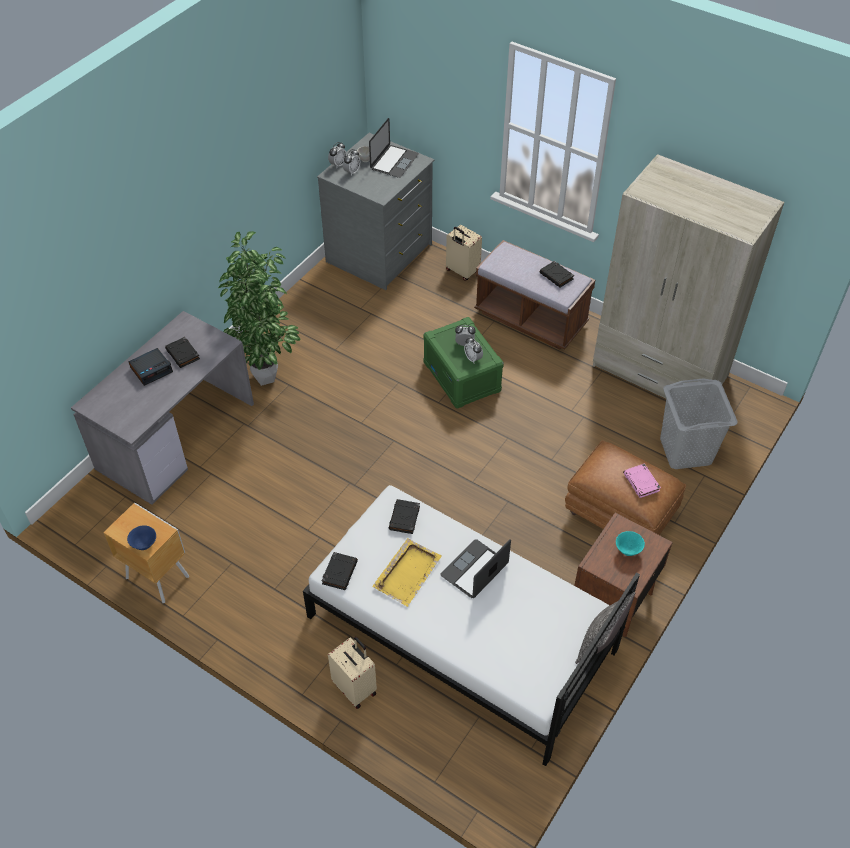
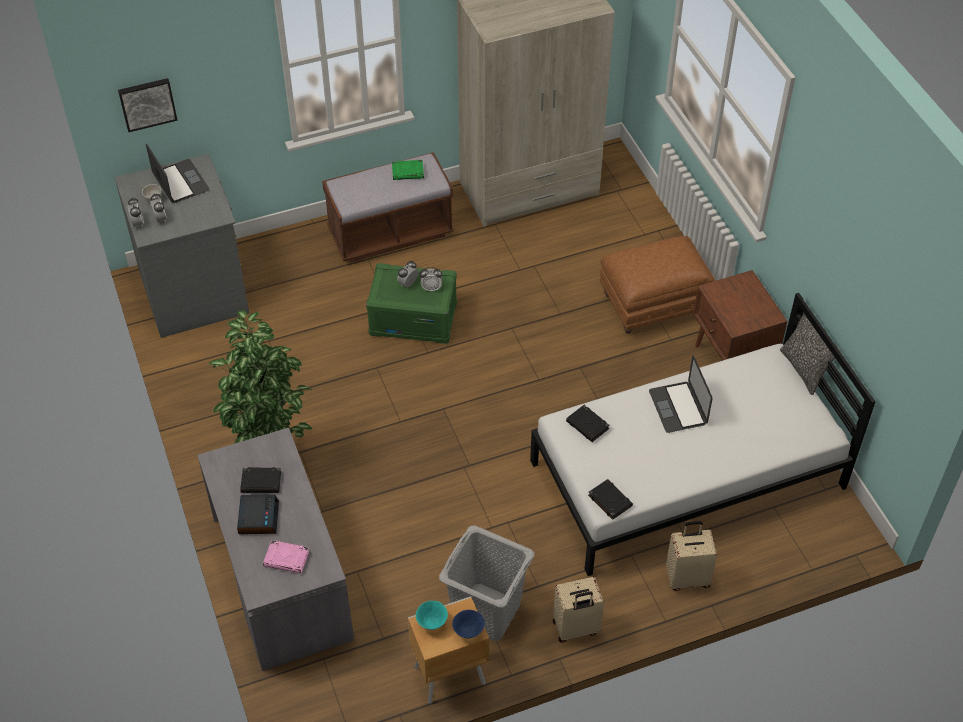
camera: 55 degrees left, 0 degrees up
(403, 88) = (147, 103): none -> picture
(408, 573) = (646, 453): yellow tray -> none
(462, 271) = (283, 246): beige suitcase -> beige suitcase (575, 629)
(556, 276) = (408, 172): black book -> green book
(627, 550) = (740, 300): turquoise bowl -> turquoise bowl (431, 623)
(641, 483) = (671, 257): pink book -> pink book (287, 559)
(685, 451) = (625, 226): grey laundry basket -> grey laundry basket (486, 612)

